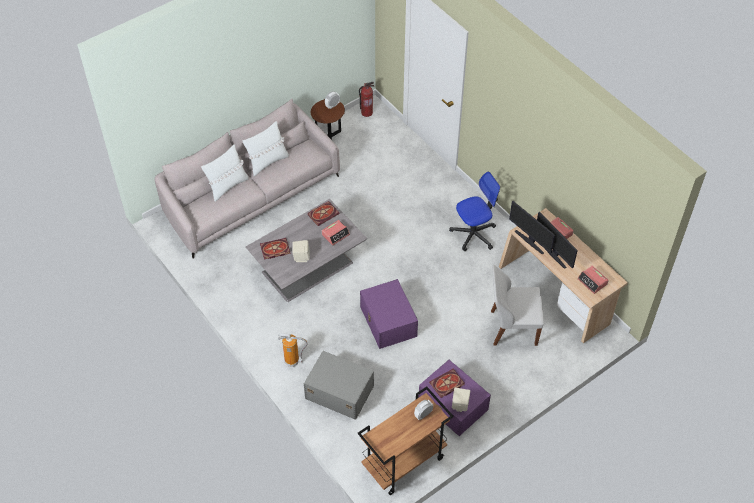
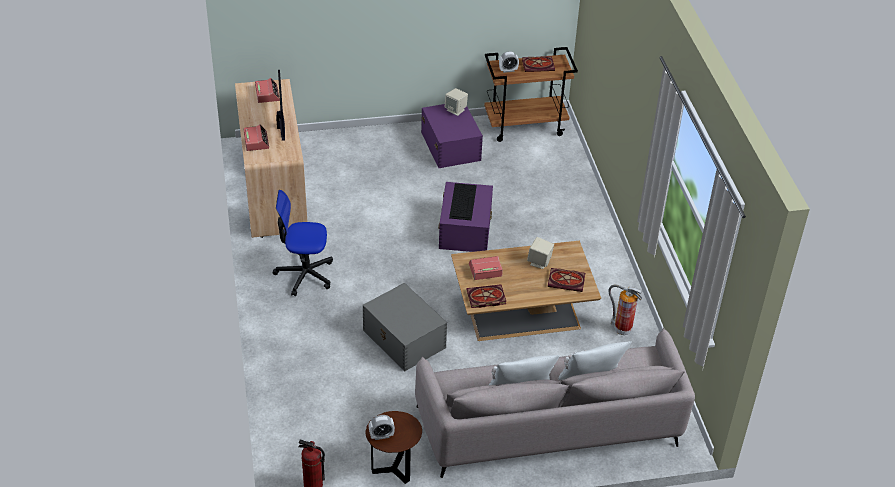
camera: 155 degrees left, 10 degrees down
(293, 361) = (588, 232): fire extinguisher -> fire extinguisher (621, 329)
(308, 266) = (520, 313): grey coffee table -> brown coffee table
(339, 391) = (554, 192): grey storage box -> grey storage box (404, 339)
(393, 306) = (462, 201): none -> keyboard
(446, 384) = (456, 127): book -> book (539, 65)
(512, 327) = (343, 179): white chair -> none
(530, 241) = (293, 144): monitor -> none

